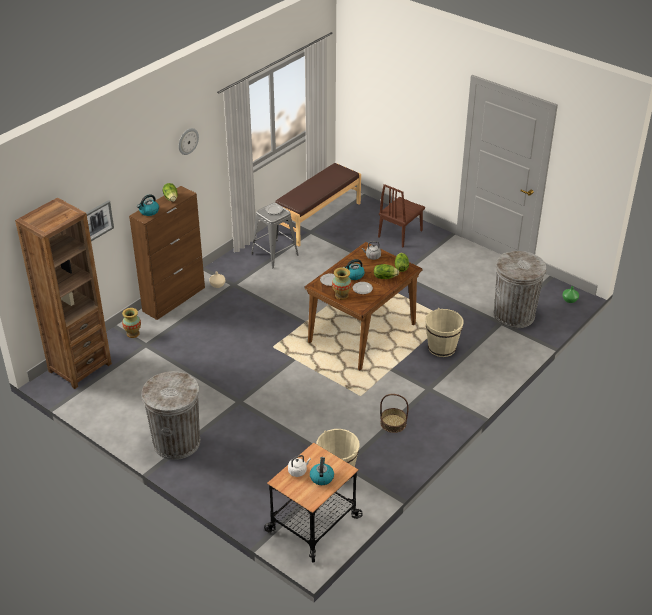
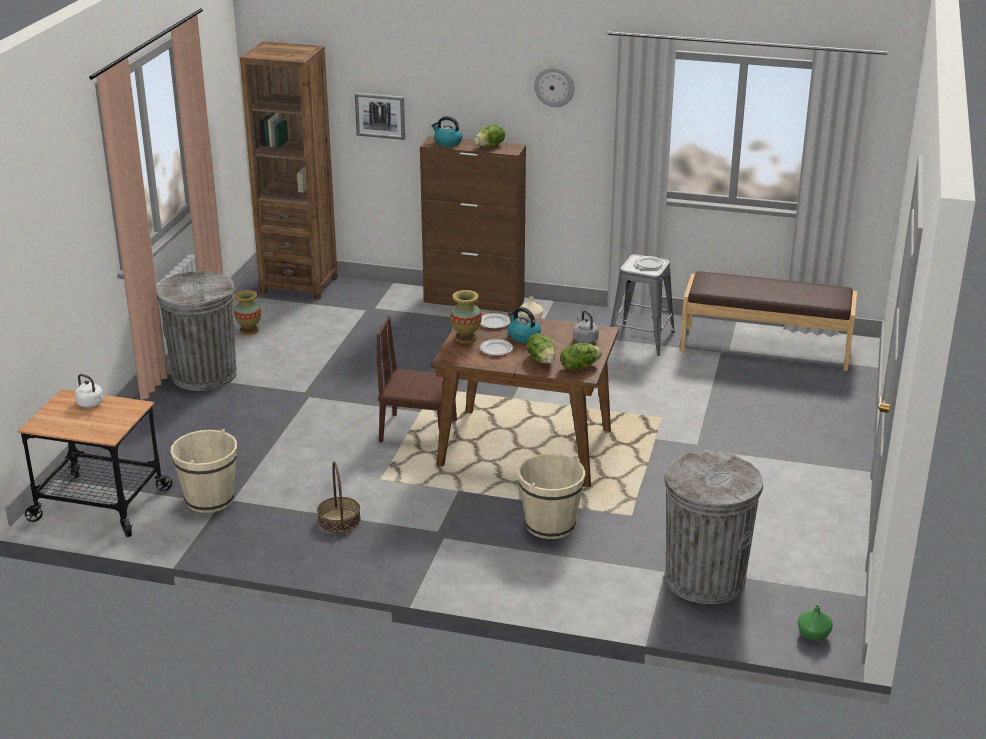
camera: 65 degrees right, 10 degrees down
(133, 333) = (384, 296): vase -> vase (249, 330)
(321, 477) = (86, 422): kettle -> none
(400, 233) = (809, 422): brown chair -> brown chair (418, 431)

